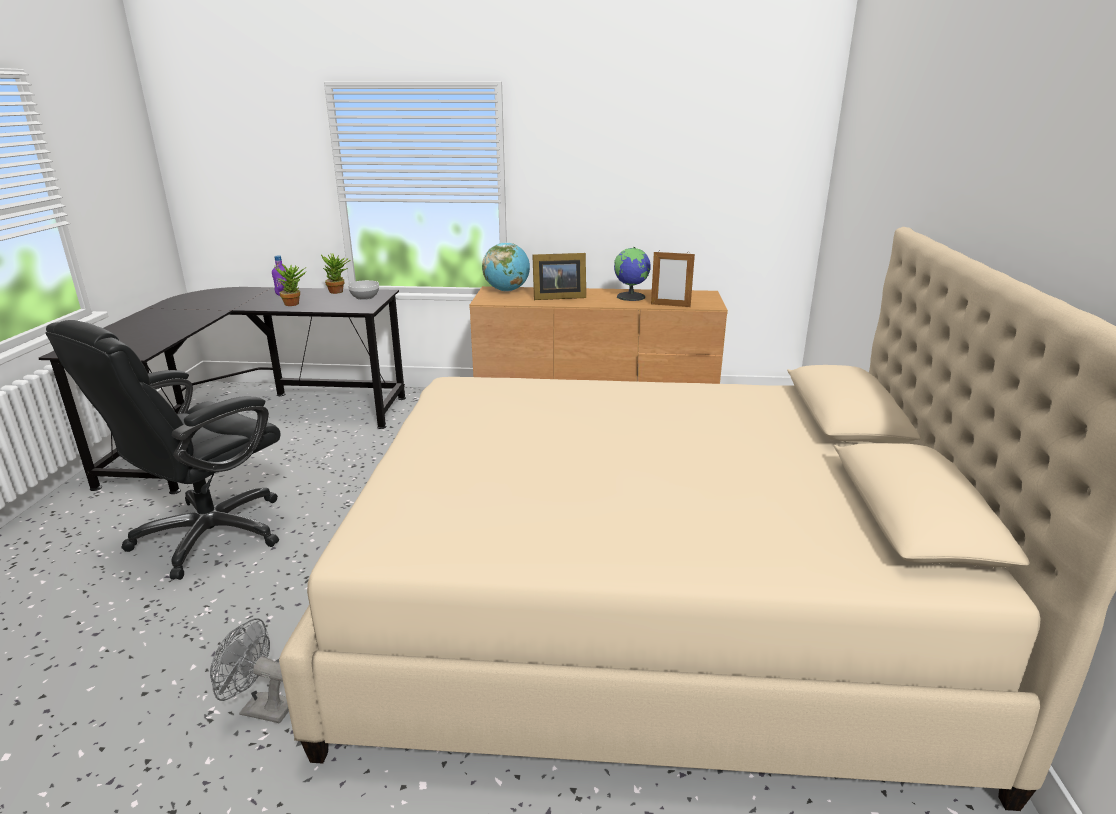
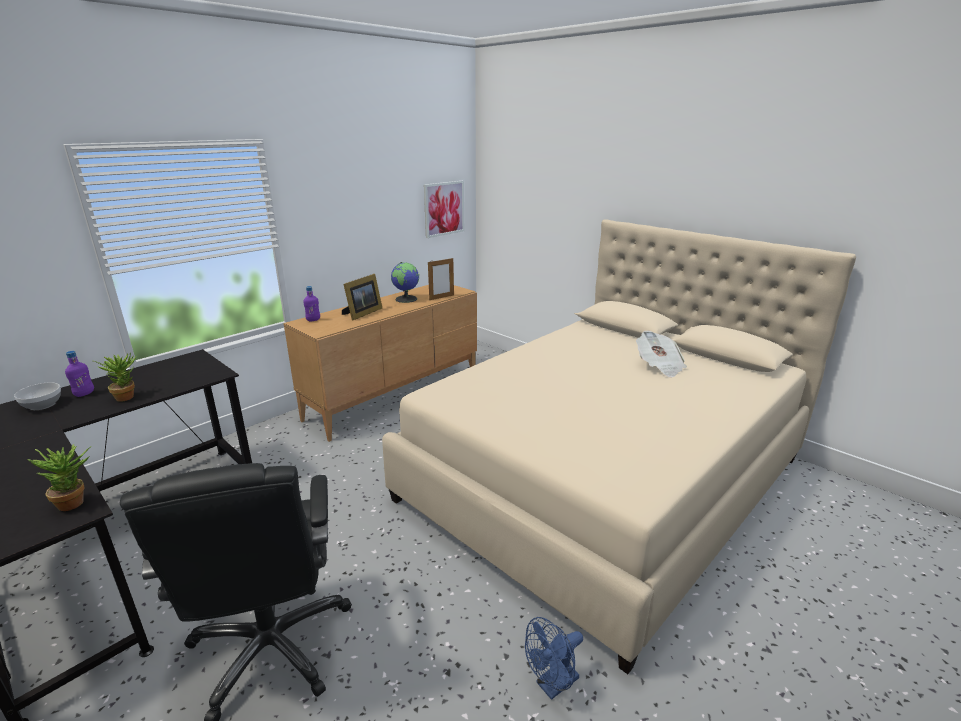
camera: 50 degrees left, 0 degrees up
(260, 708) = (553, 685): grey fan -> blue fan
(339, 292) = (145, 370): potted plant -> potted plant (76, 502)
(365, 297) = (190, 365): bowl -> bowl (43, 405)
(507, 290) = (313, 320): globe -> purple bottle
(753, 472) = (659, 366): none -> newspaper
(759, 190) = (444, 208): none -> picture

